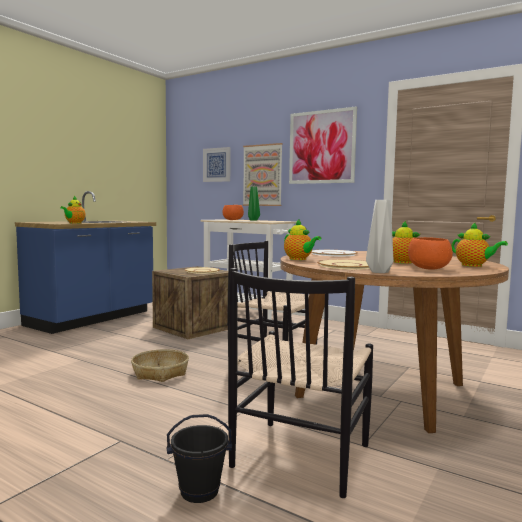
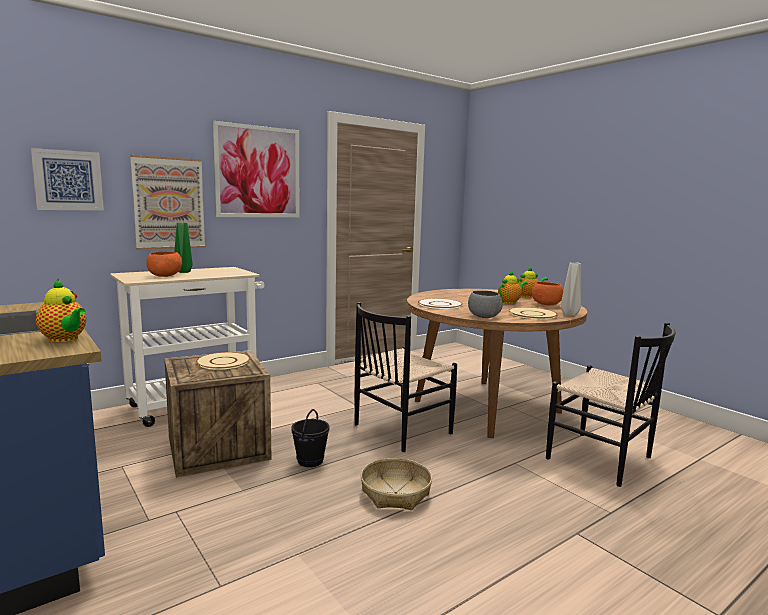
camera: 70 degrees left, 5 degrees up
(199, 491) = (655, 504): black bucket -> black bucket (310, 461)
(299, 259) = (484, 317): teapot -> grey bowl

